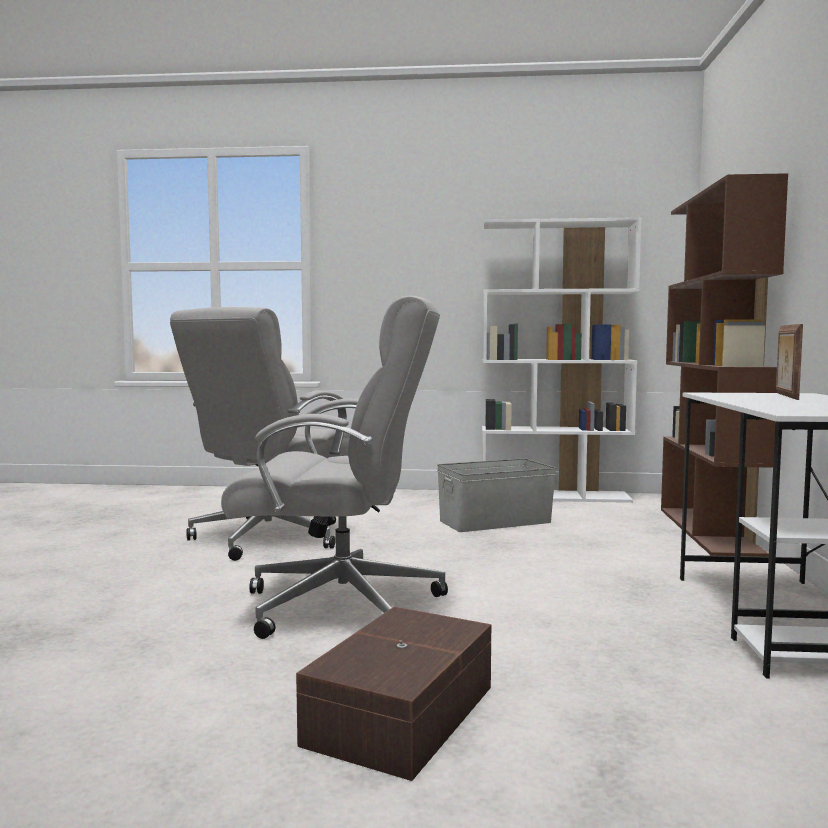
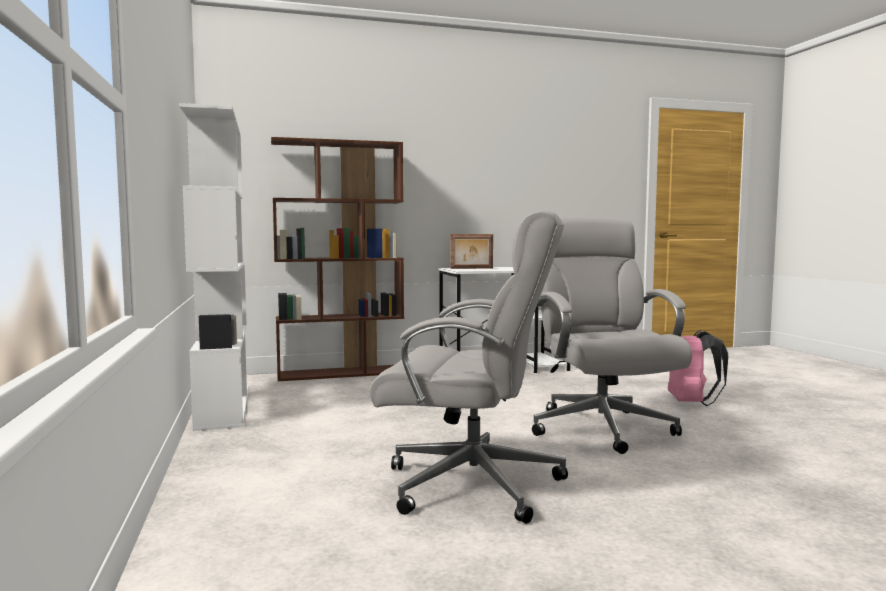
camera: 110 degrees left, 0 degrees up
(397, 715) = (692, 404): brown storage box -> pink backpack
(496, 522) = (343, 415): grey storage box -> none

